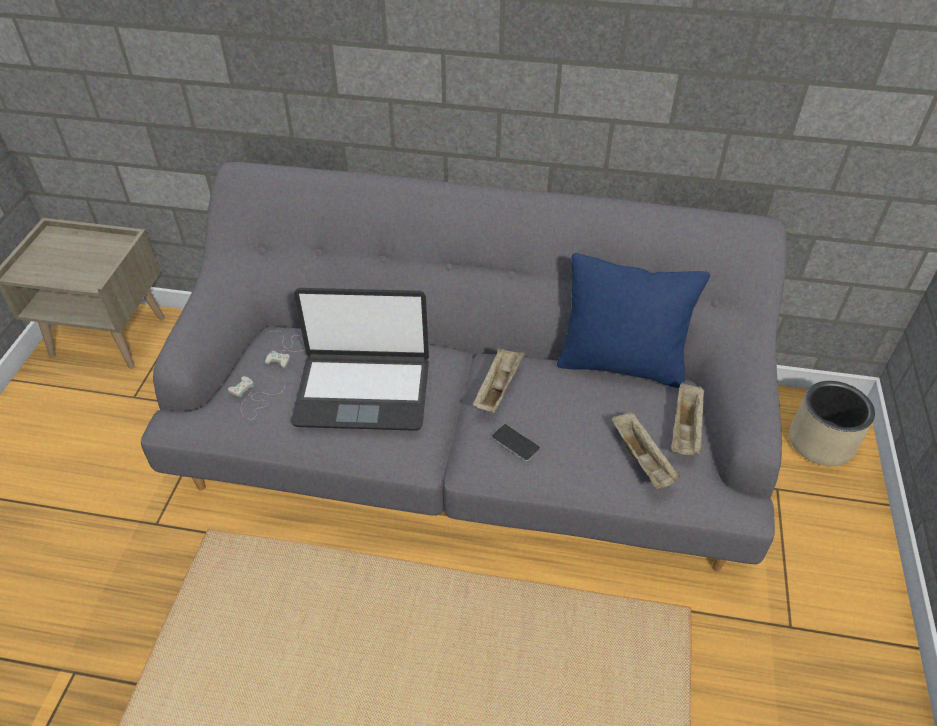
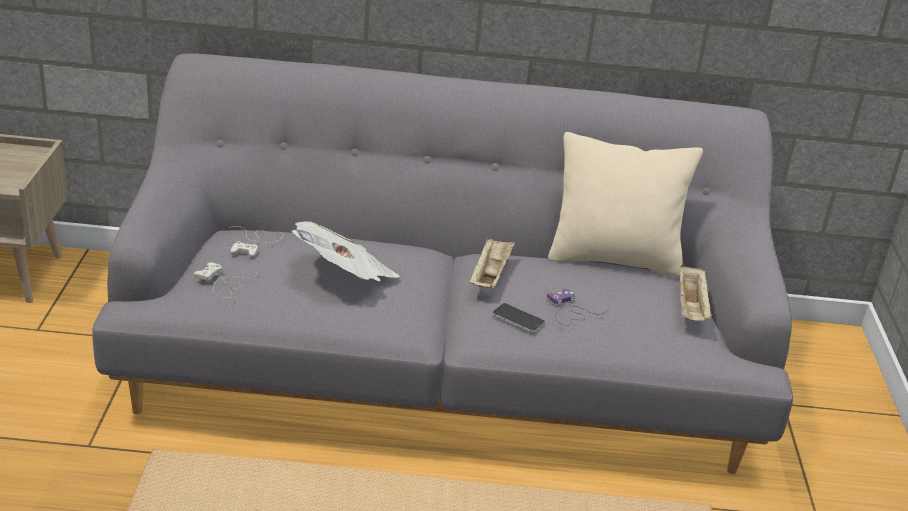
camera: 10 degrees left, 15 degrees down
(363, 391) = (345, 277): laptop -> newspaper
(566, 435) = (570, 311): none -> purple game controller
(621, 364) = (614, 259): blue pillow -> beige pillow
(642, 460) = (652, 330): beige tray -> none
(821, 442) = (821, 364): beige planter -> none

